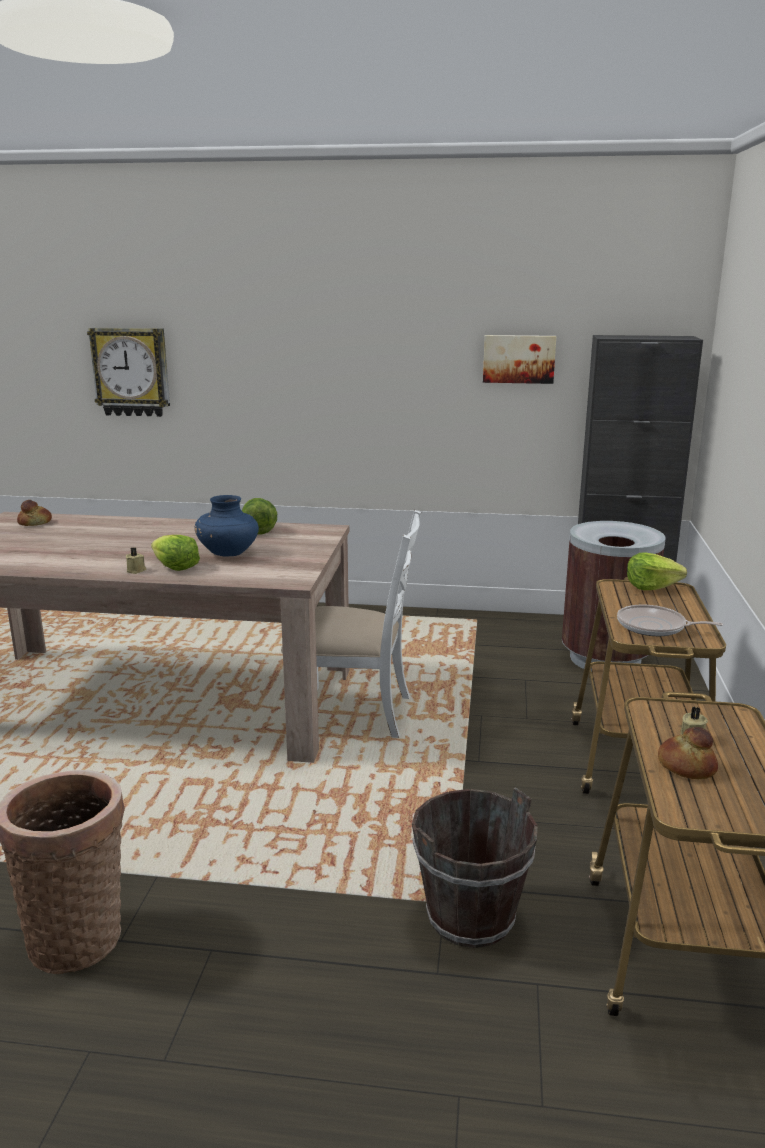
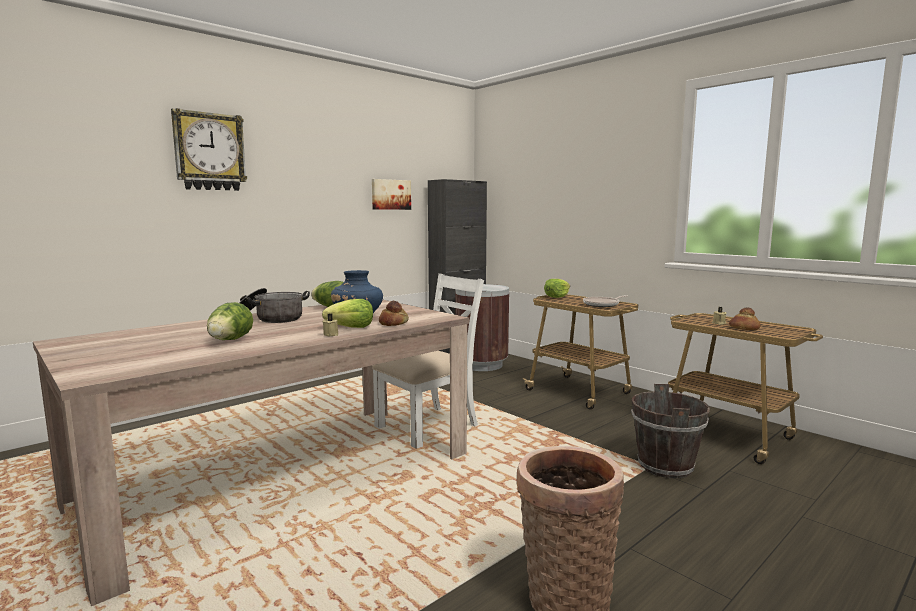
camera: 50 degrees left, 10 degrees down
(35, 523) = (112, 338): bread -> bread (393, 323)
(68, 552) = (229, 341): none -> lettuce
(131, 372) = (80, 205): wall clock -> wall clock (209, 152)
(169, 532) = (269, 319): none -> cooking pot

